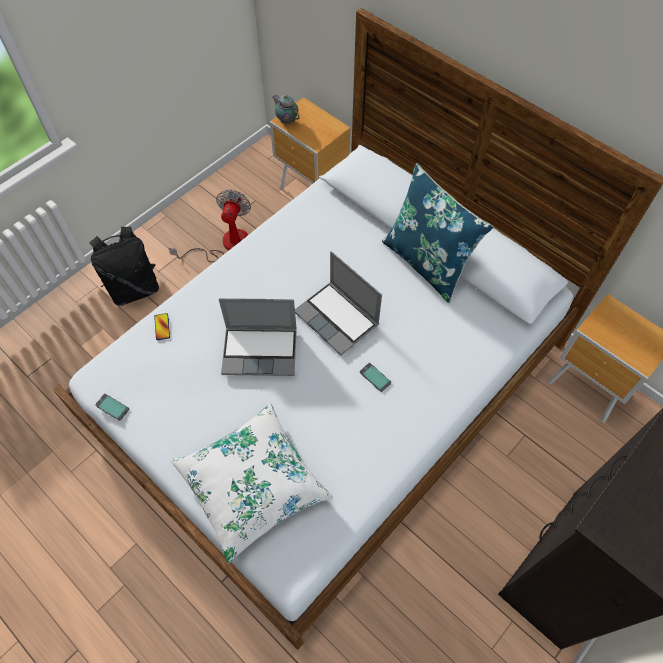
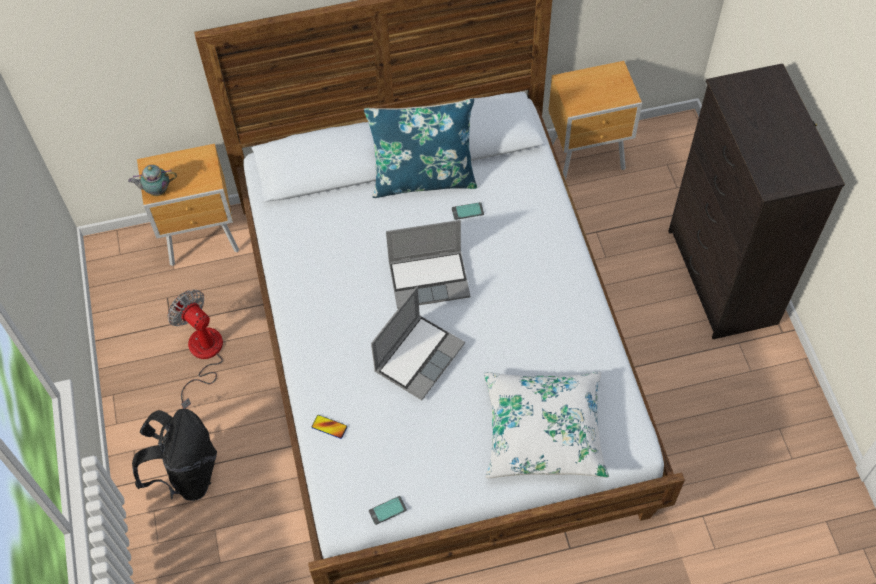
camera: 55 degrees left, 0 degrees up
(375, 377) = (508, 285): phone -> phone (467, 211)

